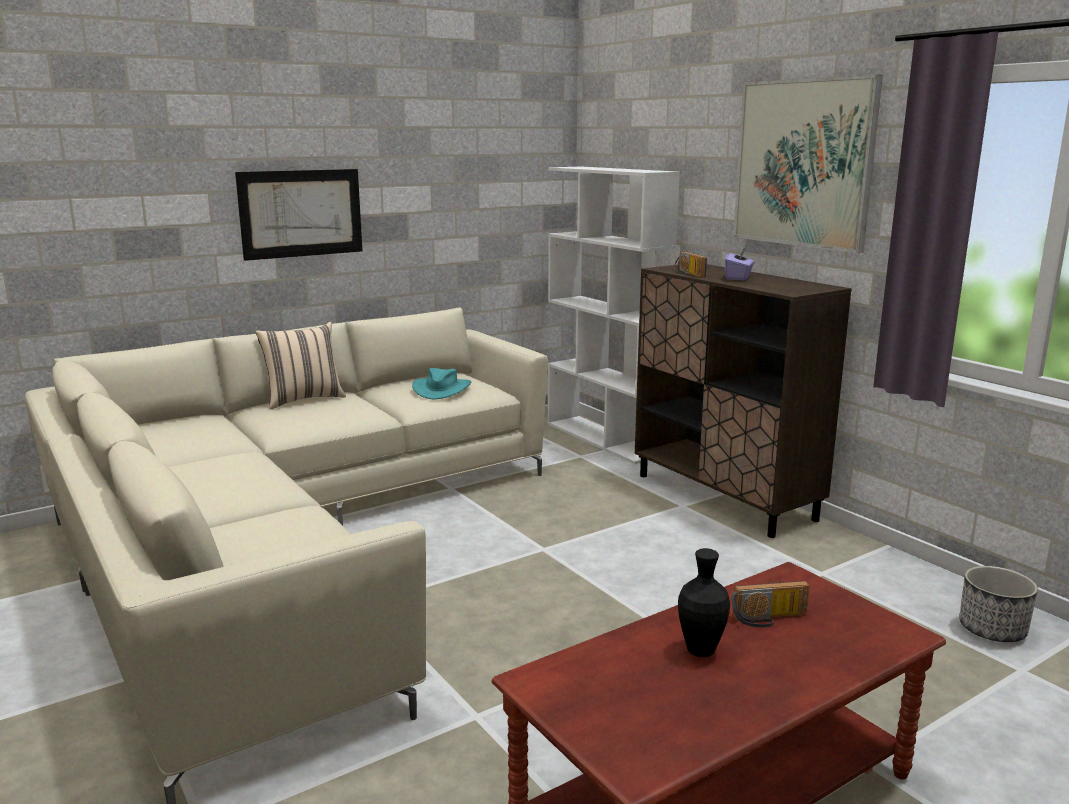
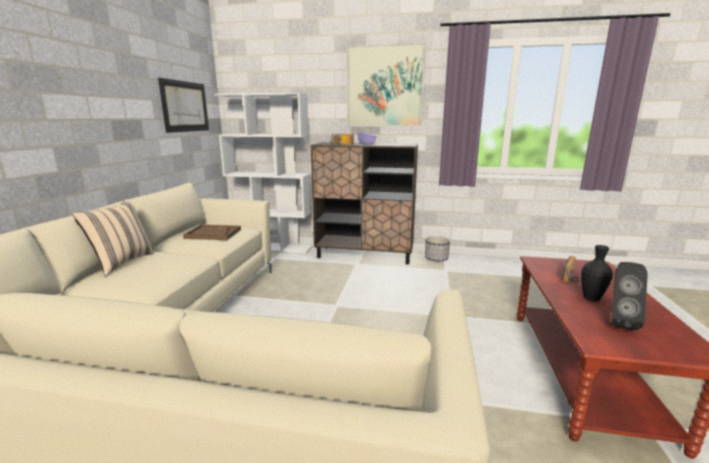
camera: 45 degrees left, 0 degrees up
(301, 213) = (70, 114): picture -> picture (185, 106)
(441, 389) = (213, 234): turquoise hat -> brown tray
(642, 685) = (618, 322): none -> black speaker
(992, 630) = (515, 268): planter -> planter (436, 259)

